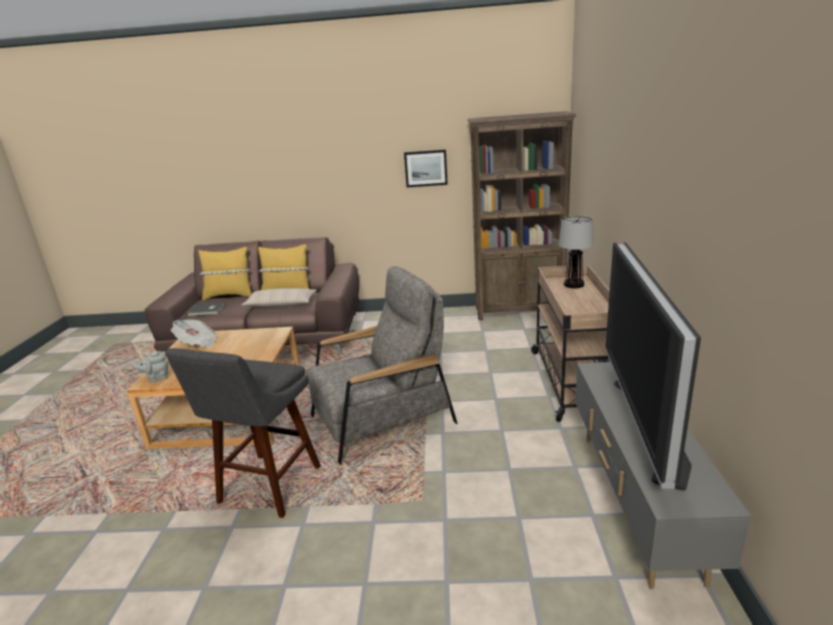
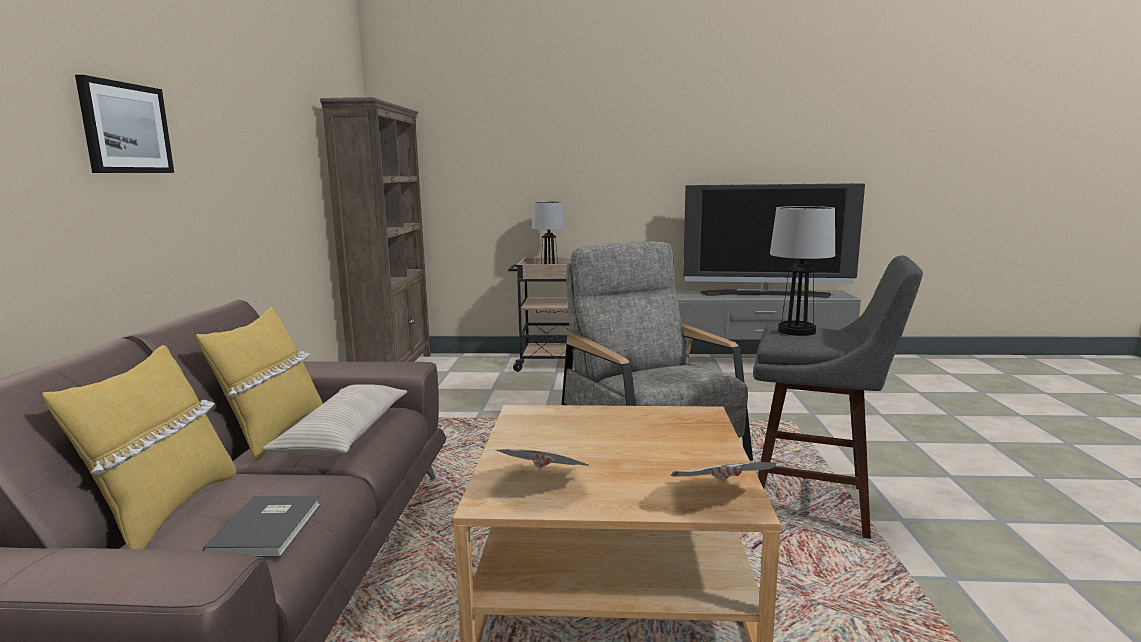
camera: 90 degrees left, 10 degrees down
(157, 378) = (720, 497): grey teapot -> newspaper
(260, 369) = (796, 331): none -> table lamp
(426, 168) = (286, 169): picture -> picture (125, 128)

